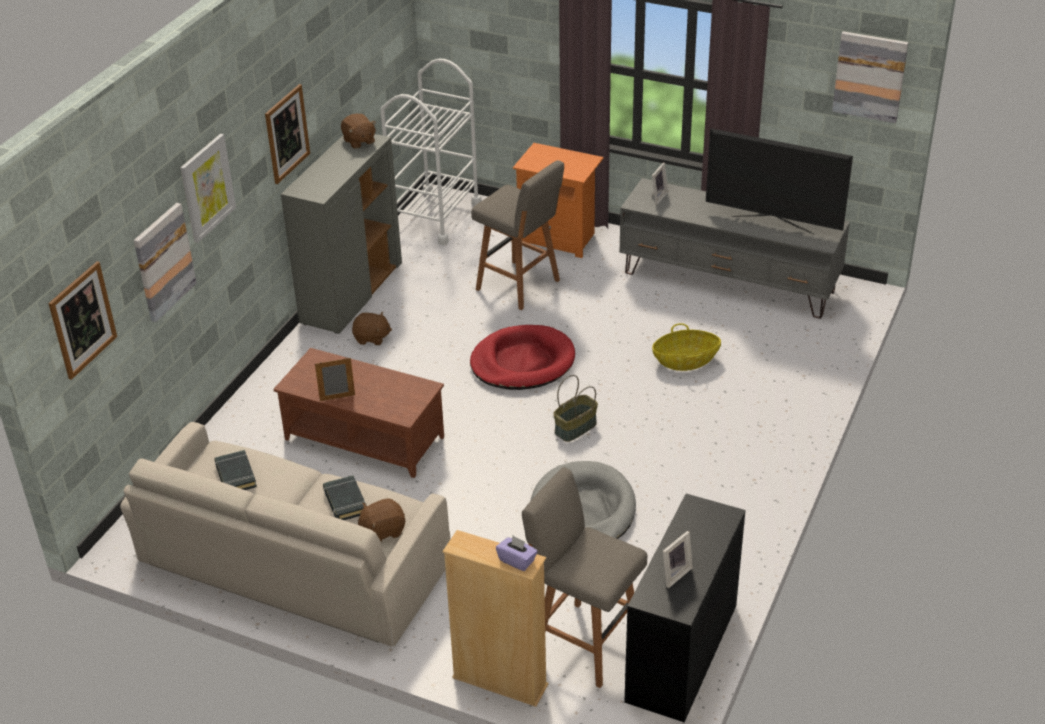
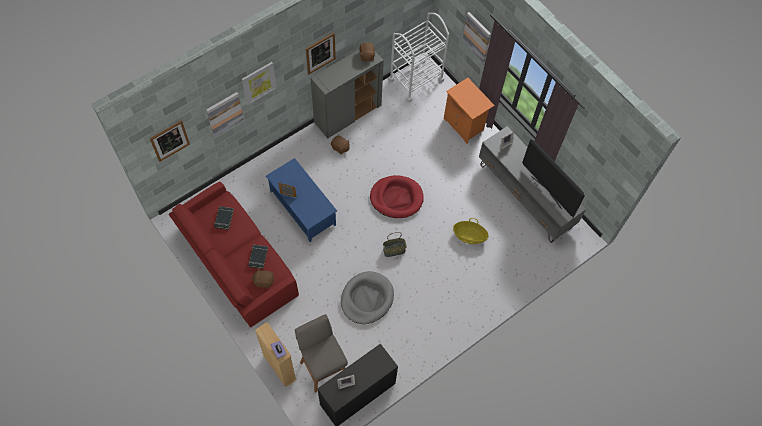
camera: 25 degrees right, 25 degrees up
(291, 561) = (236, 261): beige sofa -> red sofa
(363, 439) = (302, 208): brown coffee table -> blue coffee table
(520, 286) = (426, 148): grey stool -> none
(870, 76) = (616, 160): picture -> picture (477, 37)

